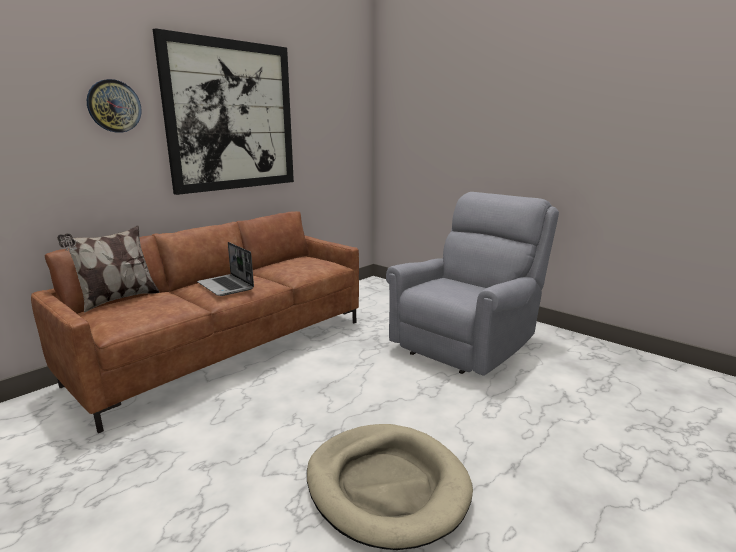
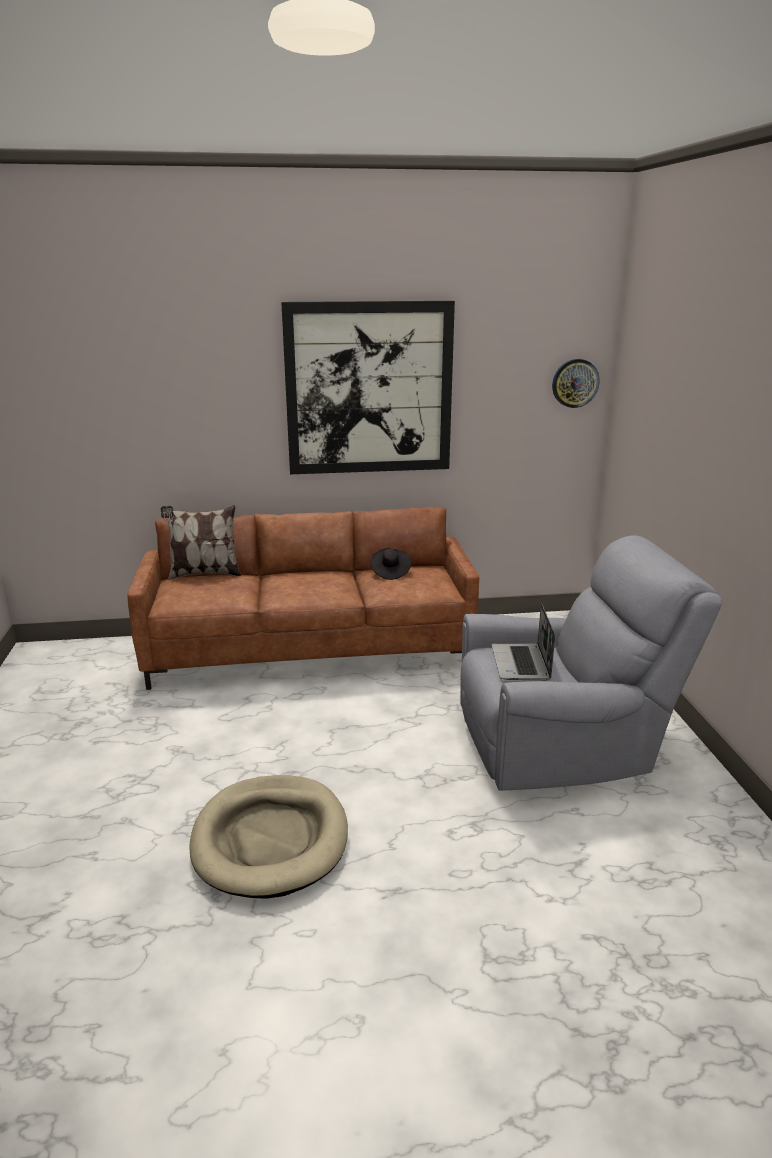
camera: 40 degrees right, 5 degrees up
(114, 106) = (235, 383): wall clock -> wall clock (575, 383)
(226, 286) = (299, 586): laptop -> laptop (521, 664)
(283, 264) = (390, 572): none -> black hat

